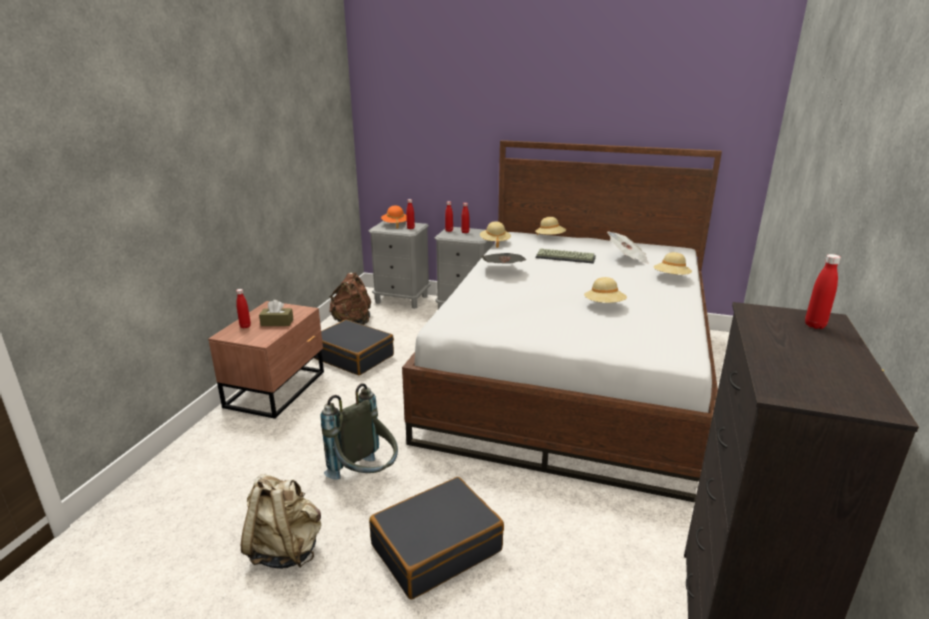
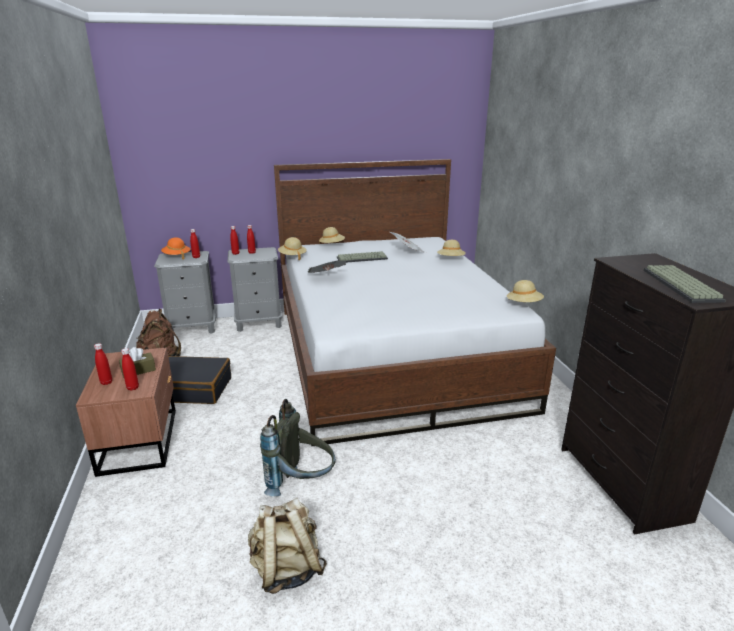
camera: 30 degrees left, 0 degrees up
(436, 547) = (406, 513): black suitcase -> none
(604, 305) = (431, 288): beige hat -> beige hat (524, 304)
(801, 366) = (683, 285): none -> keyboard
(815, 325) = (653, 262): red bottle -> red bottle (133, 388)

